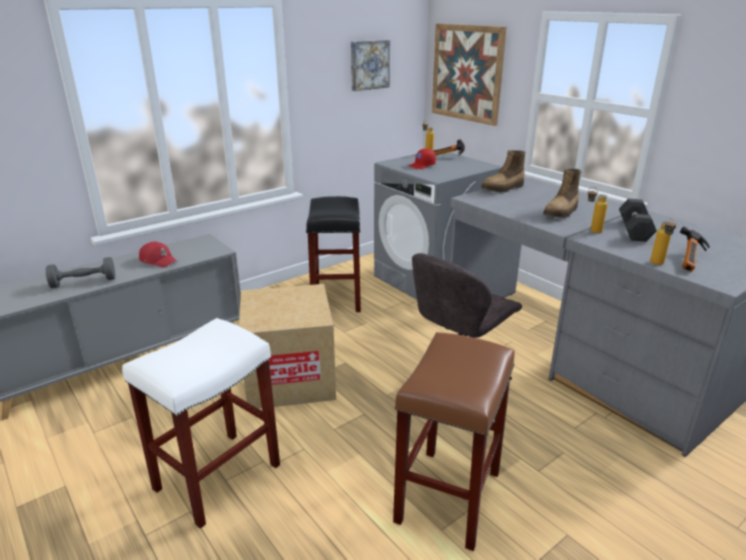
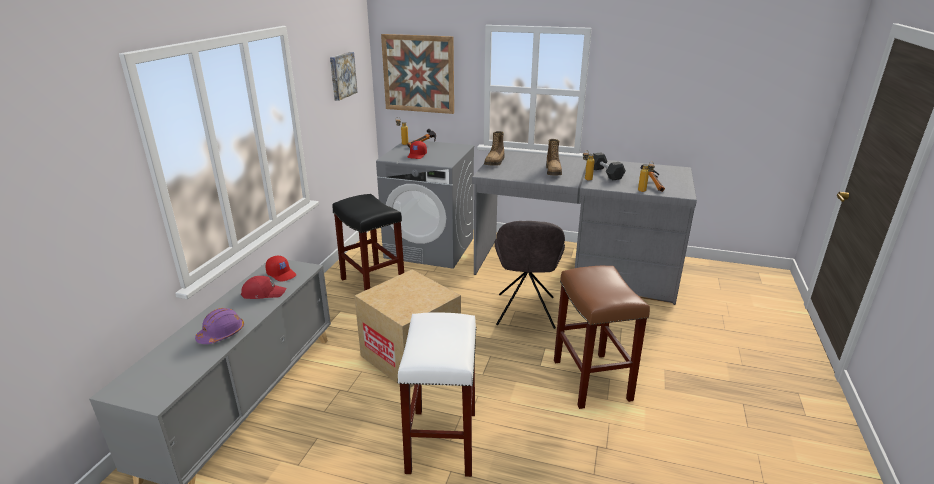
camera: 35 degrees left, 0 degrees up
(84, 282) = (221, 334): grey dumbbell -> purple hard hat
(194, 249) = (282, 274): none -> red cap

